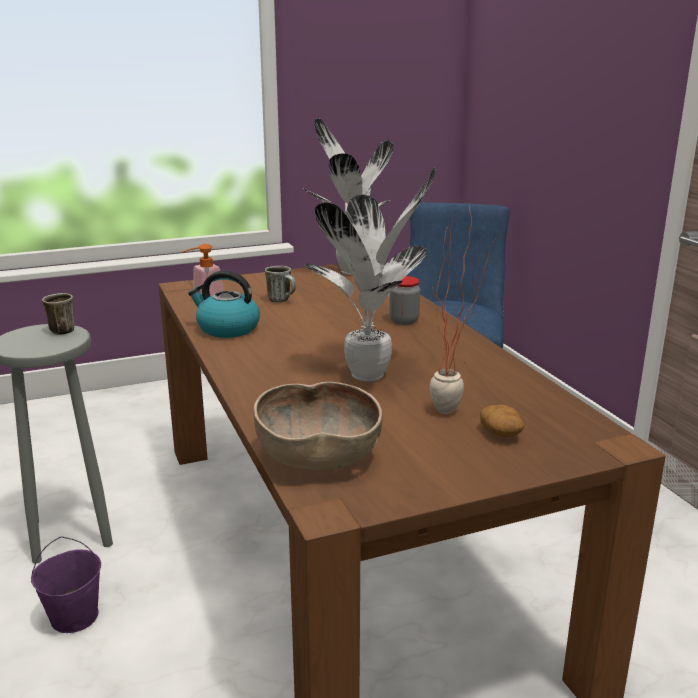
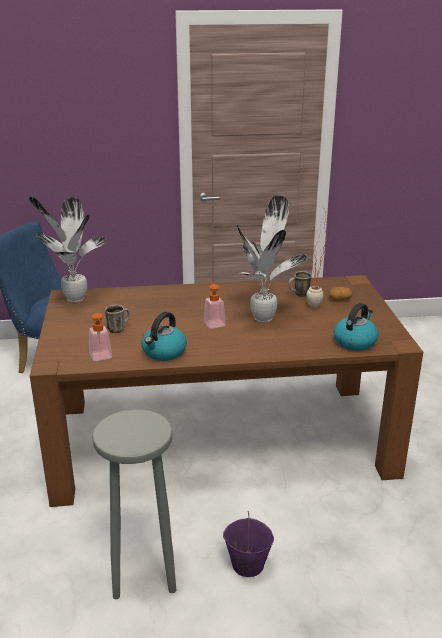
camera: 75 degrees left, 5 degrees up
(60, 330) = (117, 422): mug -> mug (299, 295)
(318, 458) = (355, 341): brown bowl -> kettle
(330, 344) = (212, 322): none -> soap dispenser
(404, 321) = (187, 297): jar -> none

